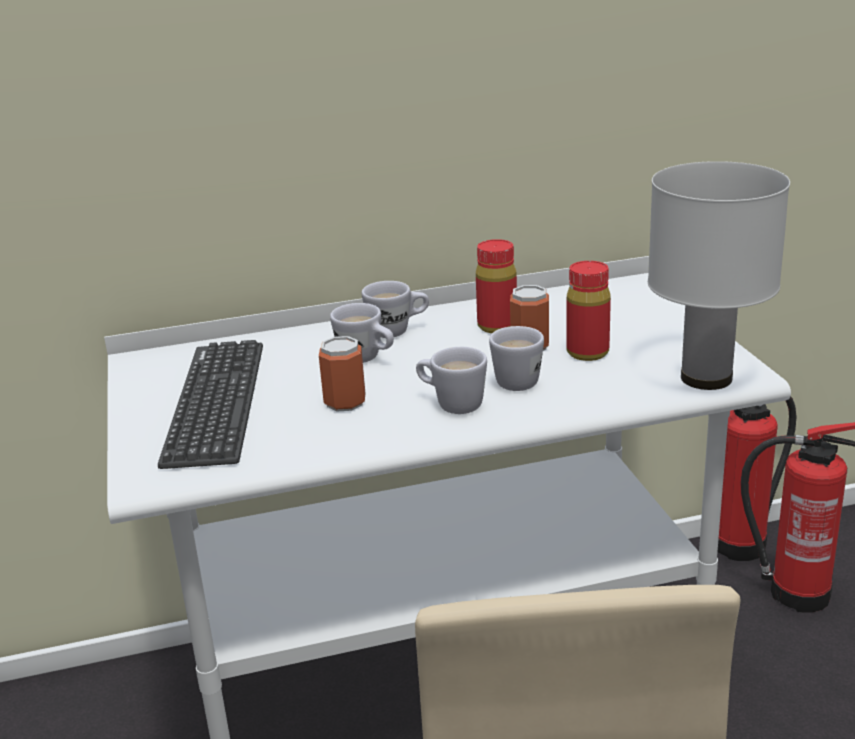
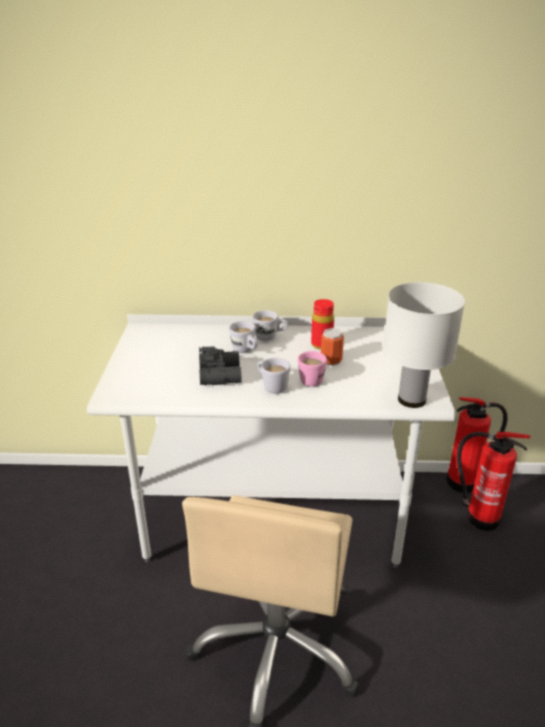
camera: 15 degrees right, 5 degrees up
(216, 403) = (162, 361): keyboard -> none
(345, 402) = (221, 374): can -> black binoculars
(513, 379) = (311, 378): white mug -> pink mug
(587, 352) = (358, 370): red bottle -> none

